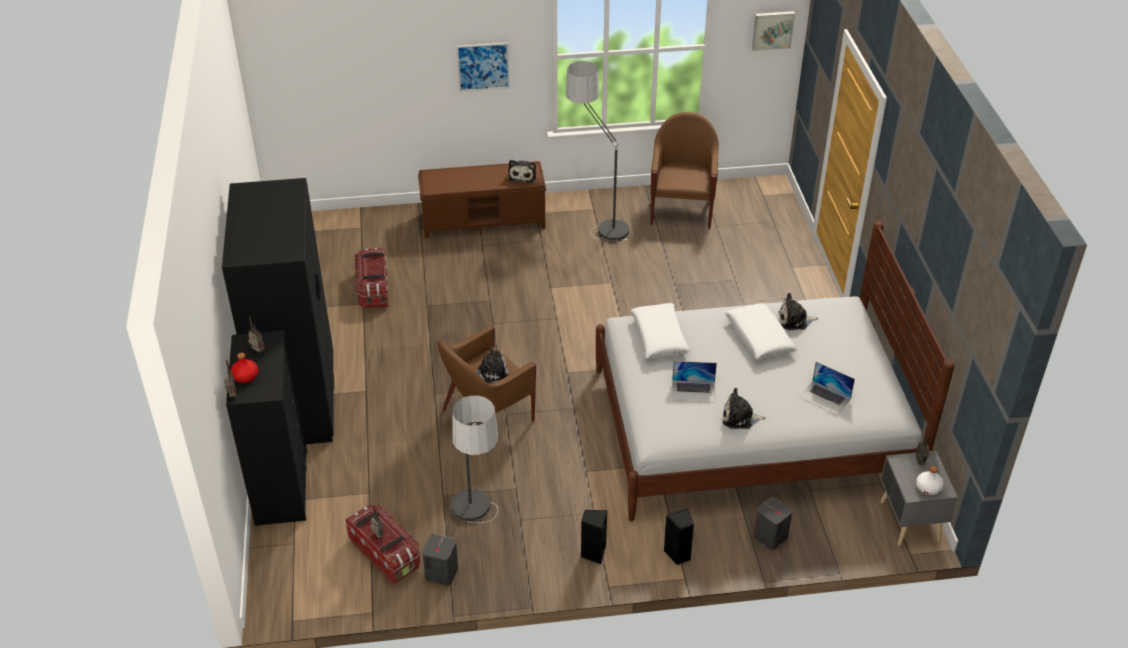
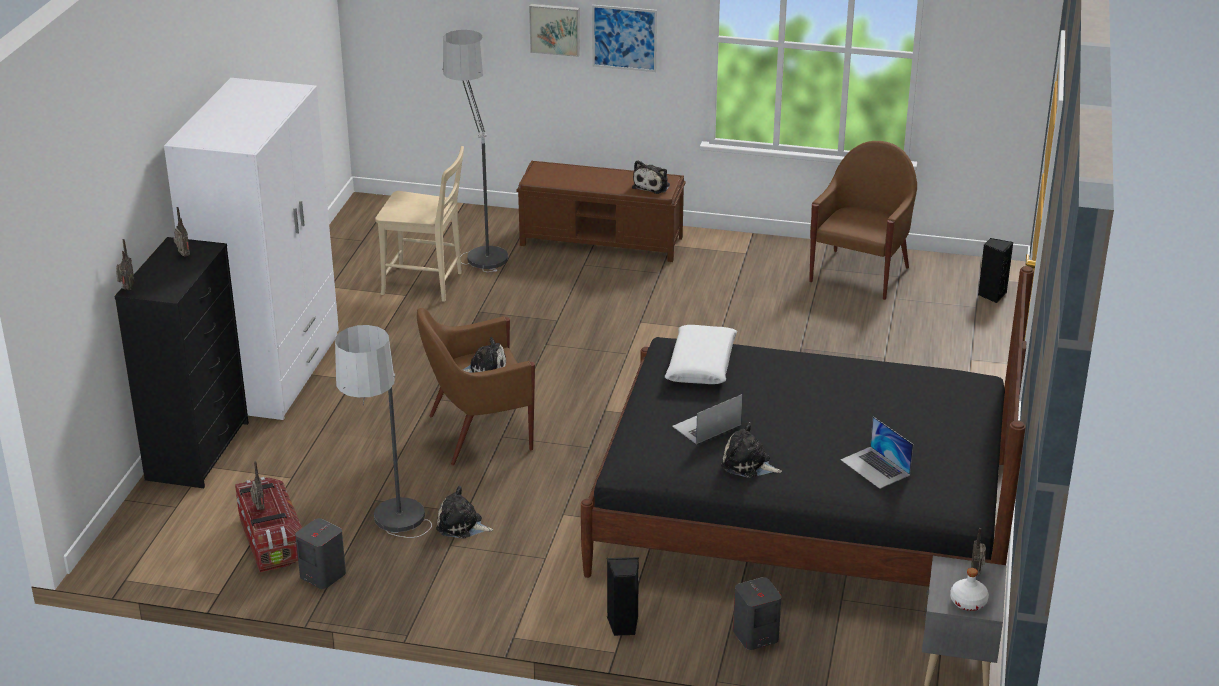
camera: 20 degrees right, 10 degrees down
(245, 376) = (153, 275): red bottle -> none
(300, 400) = (273, 372): black wardrobe -> white wardrobe
(373, 289) = (426, 284): storage box -> beige chair
(593, 553) = (517, 599): black speaker -> black speaker (991, 295)
(596, 220) = (742, 265): floor lamp -> floor lamp (478, 245)
(693, 391) = (706, 425): laptop -> laptop turned 120 degrees clockwise
(749, 428) = (802, 516): white bed -> black bed
(759, 337) = (830, 389): white pillow -> none
(772, 30) = (1007, 45): picture -> picture (555, 29)
(795, 320) = (891, 381): plush toy -> plush toy (461, 526)

